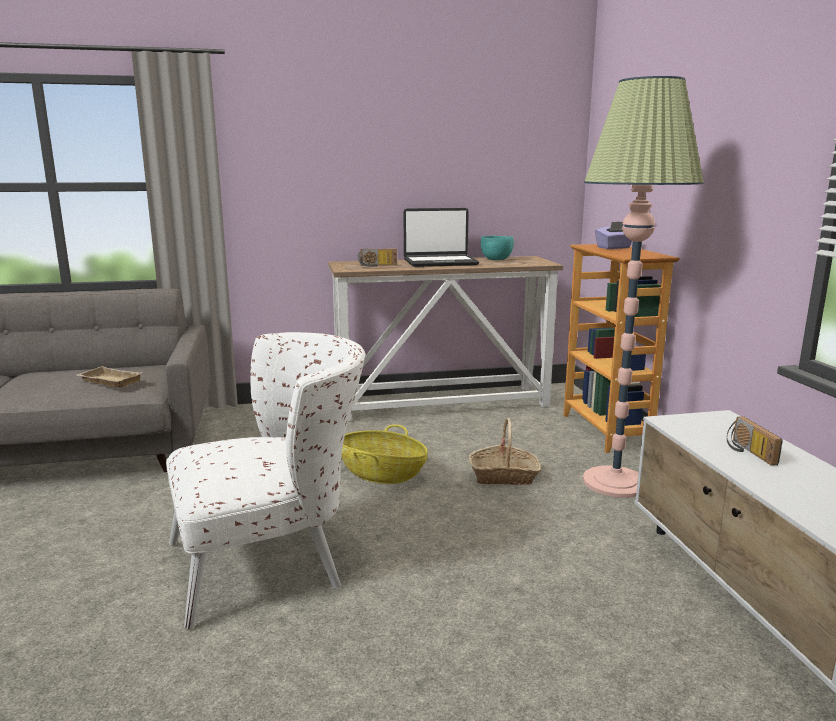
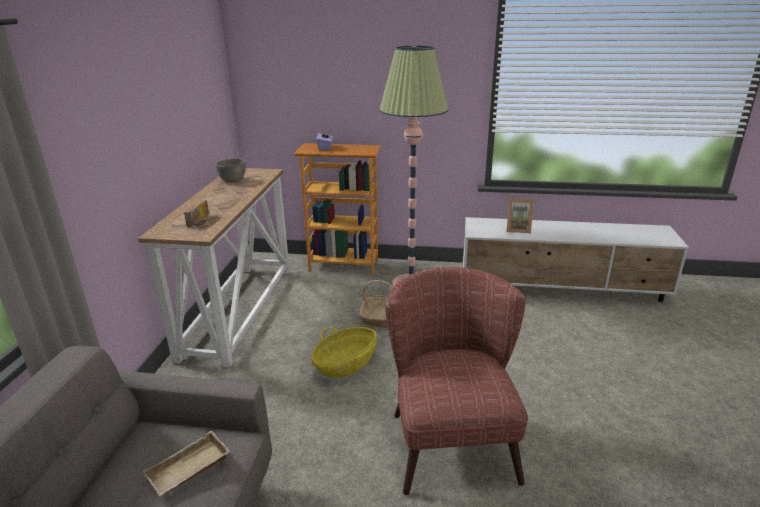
camera: 70 degrees left, 10 degrees up
(273, 561) = (450, 435): white armchair -> brown armchair
(440, 262) = (218, 198): laptop -> none
(496, 260) = (233, 180): turquoise bowl -> grey bowl
(747, 452) = (518, 229): radio -> picture frame

